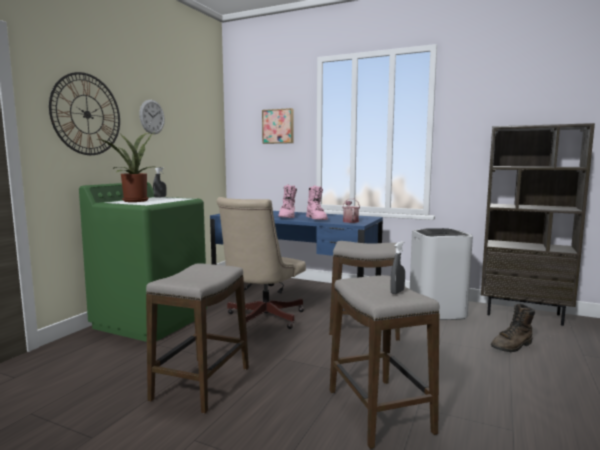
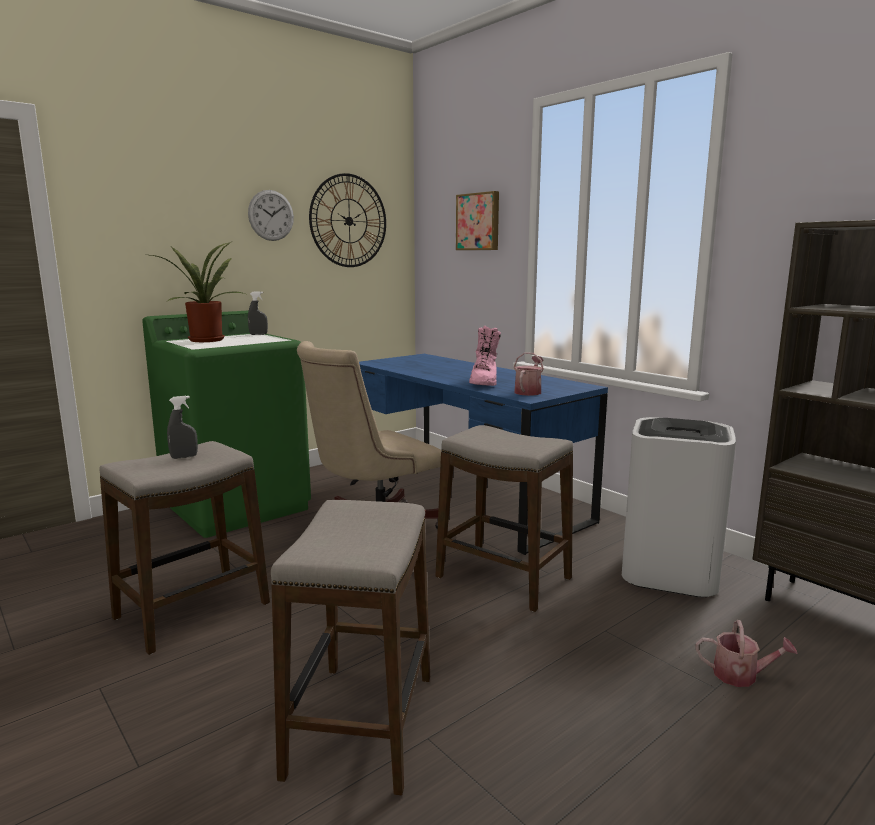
camera: 25 degrees right, 5 degrees up
(87, 114) = (159, 218): wall clock -> wall clock (349, 221)
(287, 217) = (450, 374): pink boot -> none
(397, 292) = (363, 541): grey spray bottle -> grey spray bottle (184, 457)
(512, 346) = (741, 675): brown boot -> watering can

